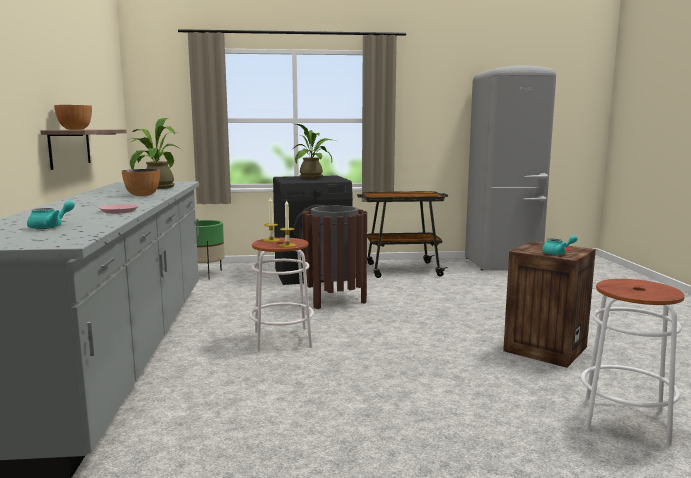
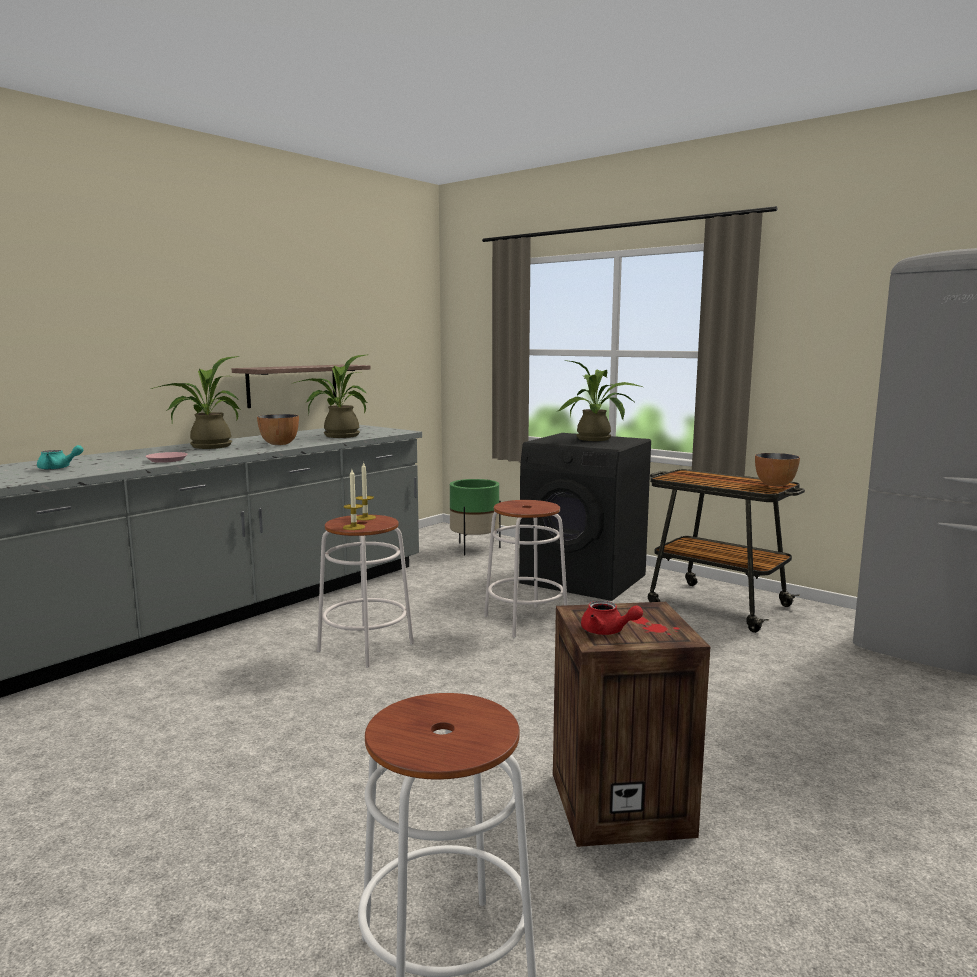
camera: 45 degrees right, 0 degrees up
(75, 129) = (277, 367): bowl -> bowl (774, 484)
(88, 202) = (205, 447): none -> potted plant
(335, 300) = (525, 621): brown trash can -> white stool
(558, 253) = (607, 632): turquoise teapot -> red teapot

